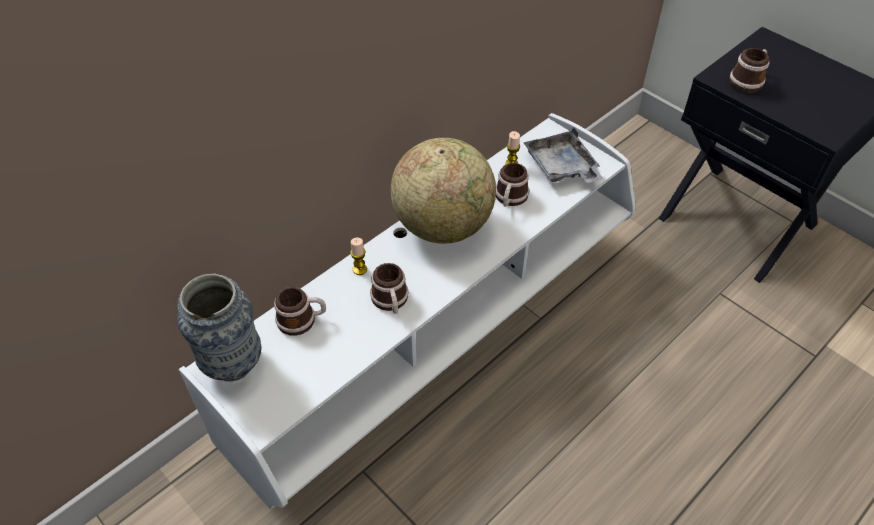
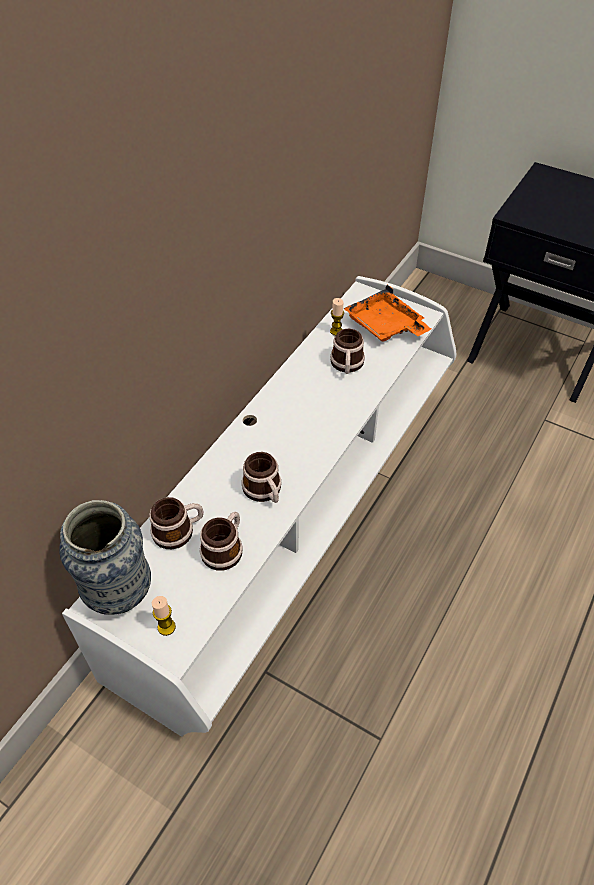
camera: 15 degrees left, 0 degrees up
(359, 269) = (221, 465): candle -> candle (166, 627)
(443, 225) = (291, 404): globe -> none
(561, 167) = (385, 326): grey tray -> orange tray
(748, 81) = (542, 213): mug -> mug (225, 548)

